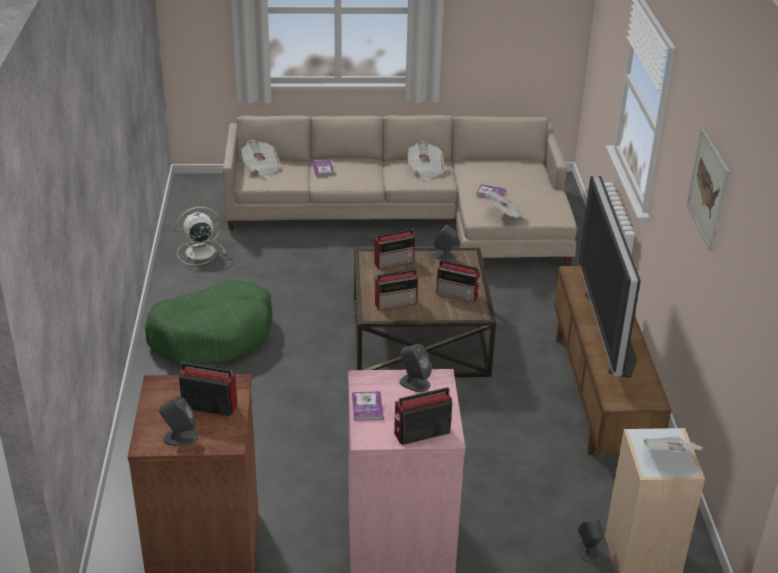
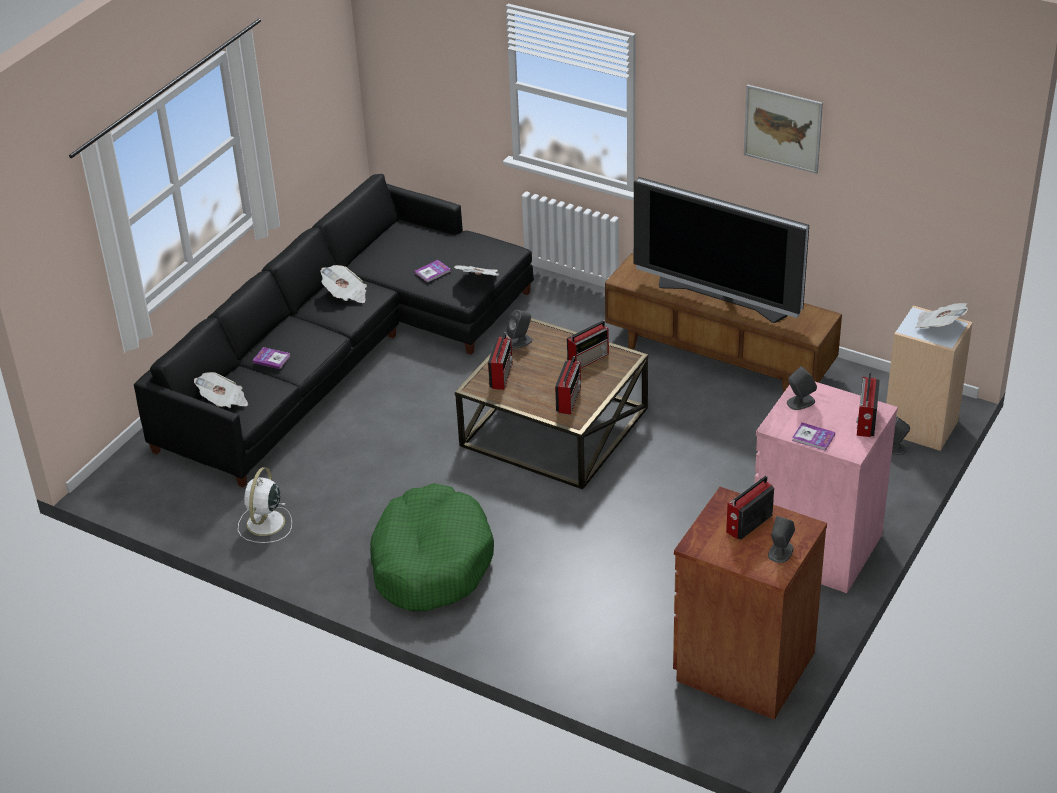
camera: 55 degrees left, 5 degrees up
(413, 214) = (345, 349): beige sofa -> black sofa

